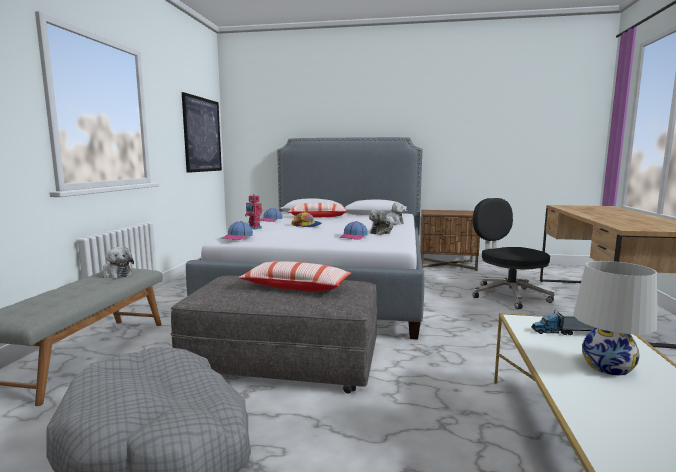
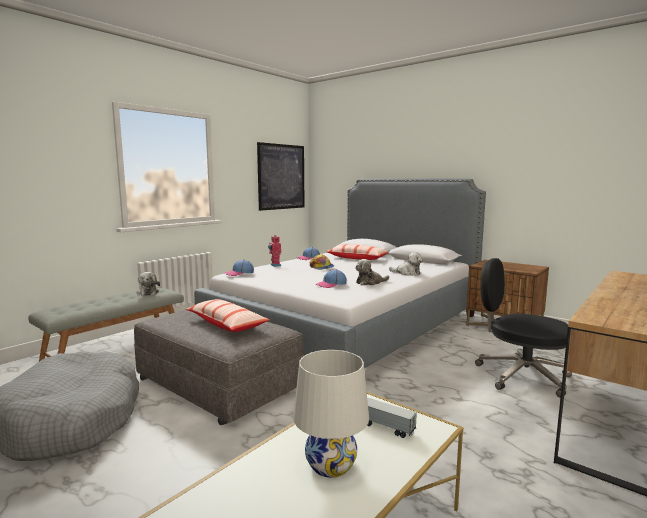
camera: 30 degrees right, 0 degrees up
(508, 295) = (520, 375): black office chair -> black office chair turned 60 degrees counterclockwise

